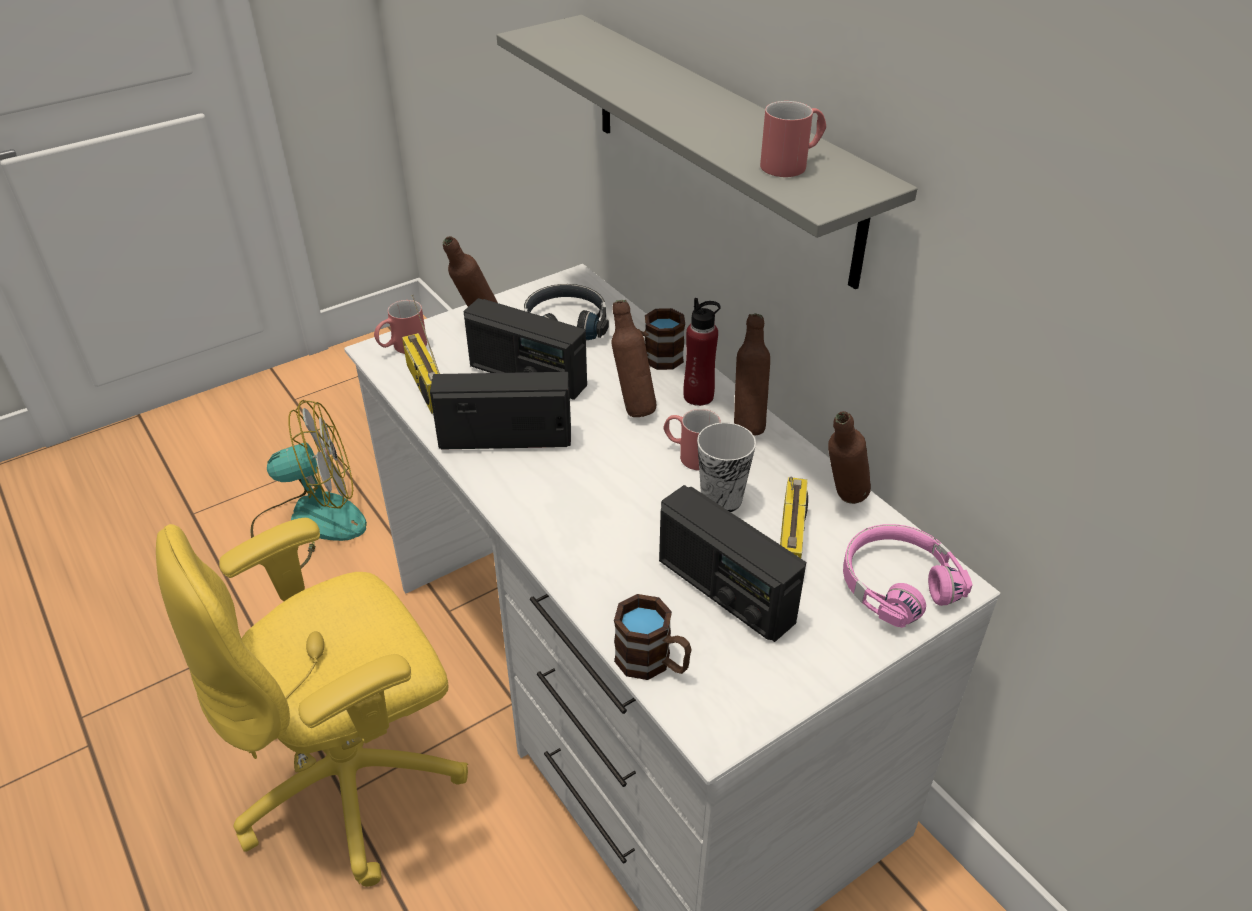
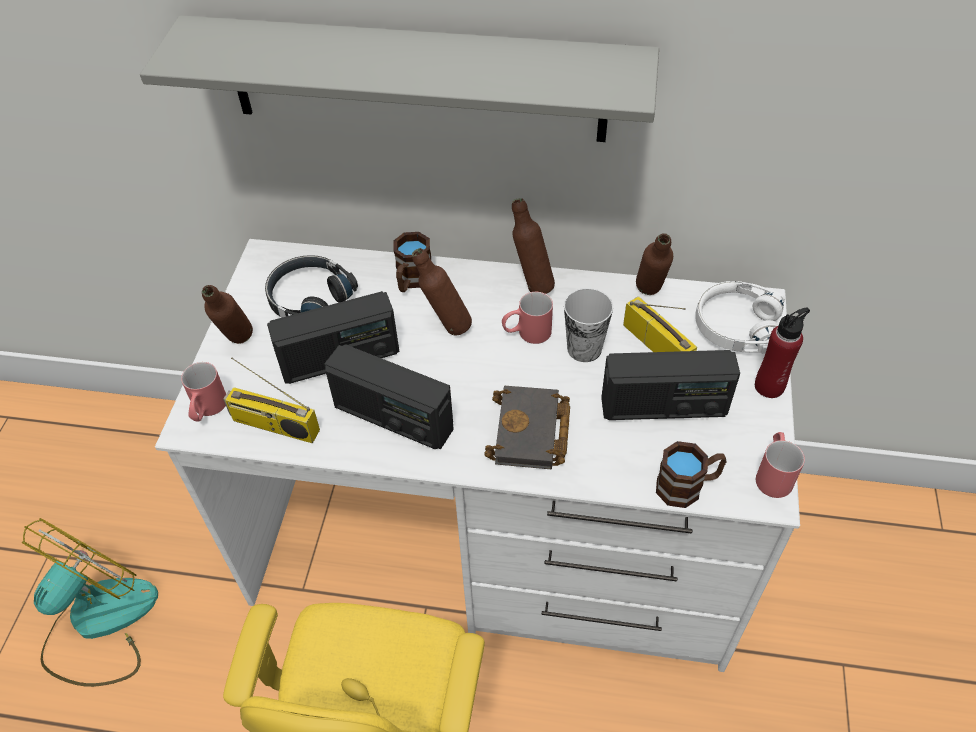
camera: 45 degrees left, 10 degrees up
(505, 437) = (393, 417): radio -> radio turned 105 degrees counterclockwise
(585, 524) = (531, 434): none -> black book
(698, 396) = (476, 287): red bottle -> red bottle (769, 386)
(792, 164) = (565, 72): red mug -> red mug (773, 473)
(896, 583) = (736, 325): pink headphones -> white headphones

